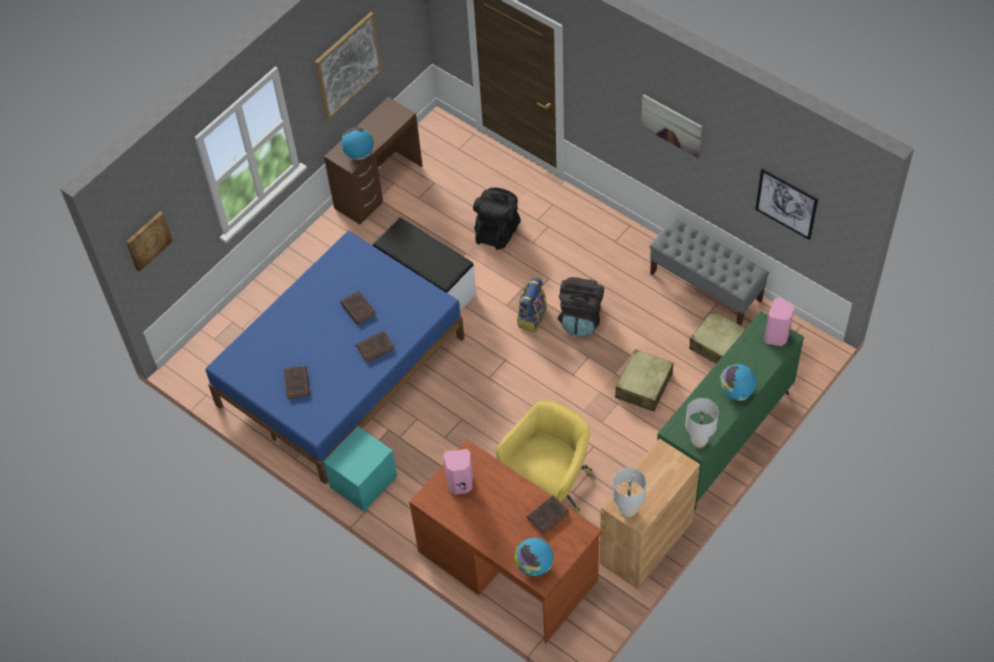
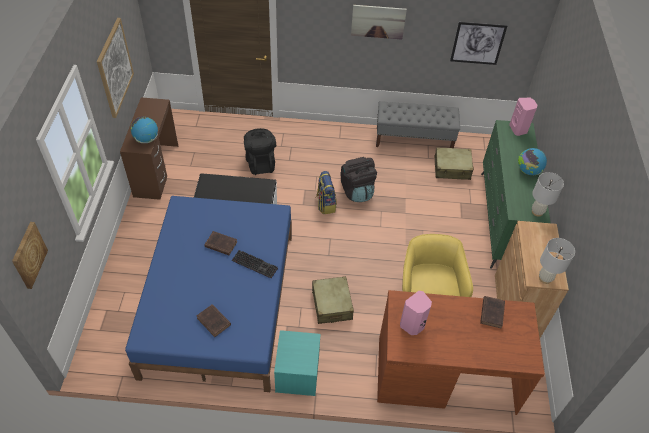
camera: 40 degrees left, 5 degrees down
(376, 347) = (256, 264): brown book -> keyboard
(534, 565) = (516, 354): globe -> none
(643, 386) = (429, 212): beige suitcase -> beige suitcase (331, 305)

